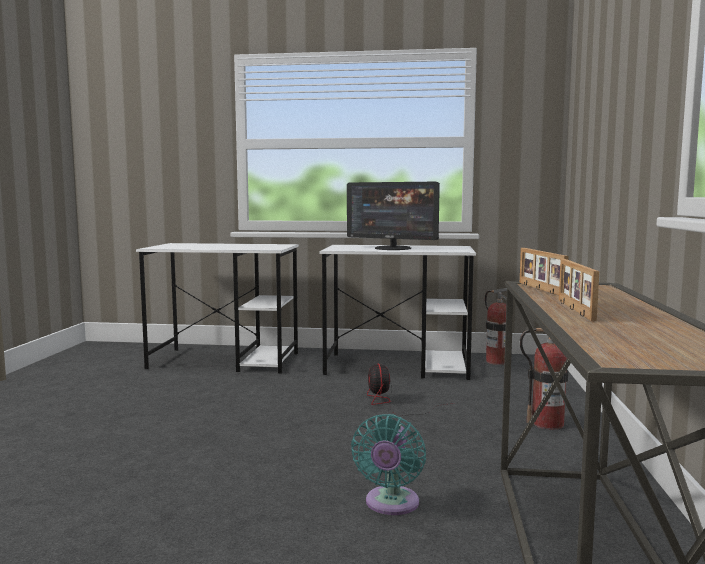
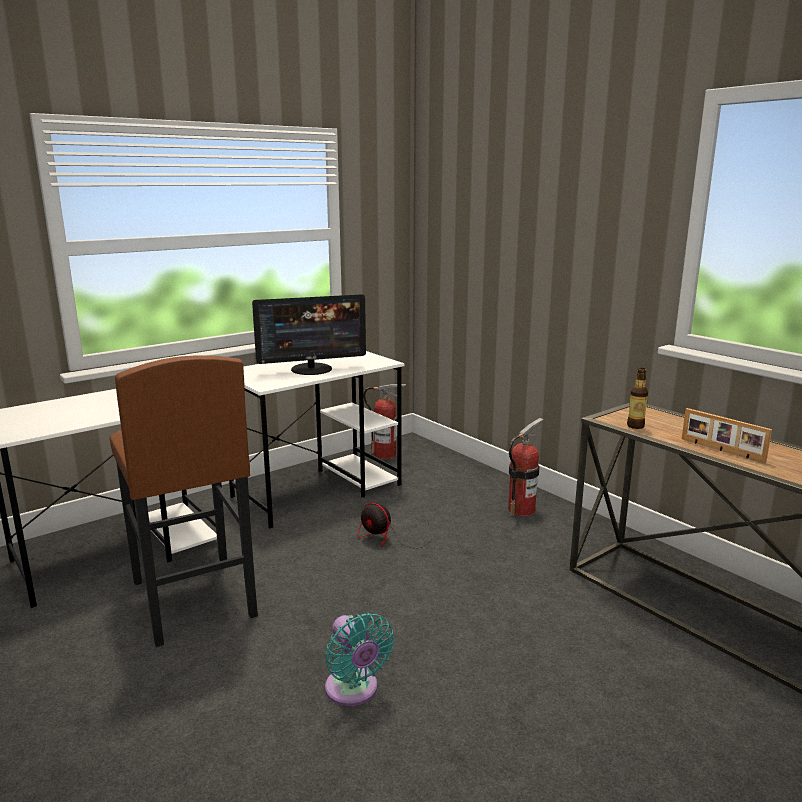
camera: 45 degrees left, 10 degrees up
(212, 390) = (192, 599): none -> brown stool
(390, 504) = (565, 638): turquoise fan -> turquoise fan (354, 691)
(539, 289) = (635, 426): picture frame -> bottle

